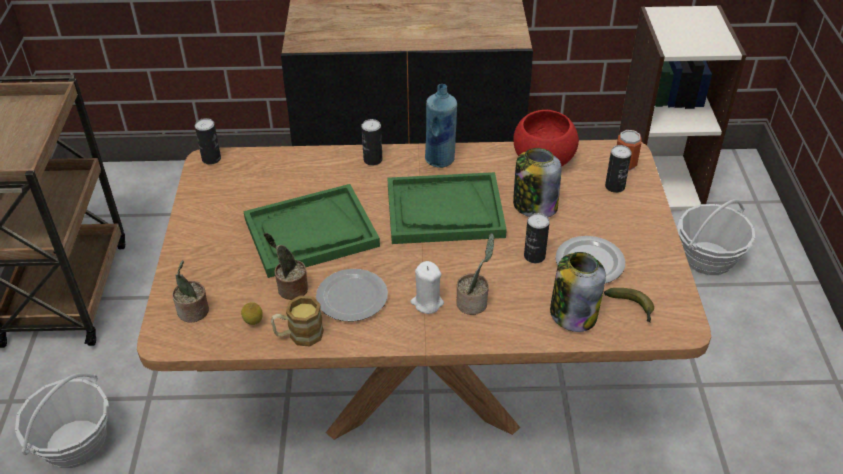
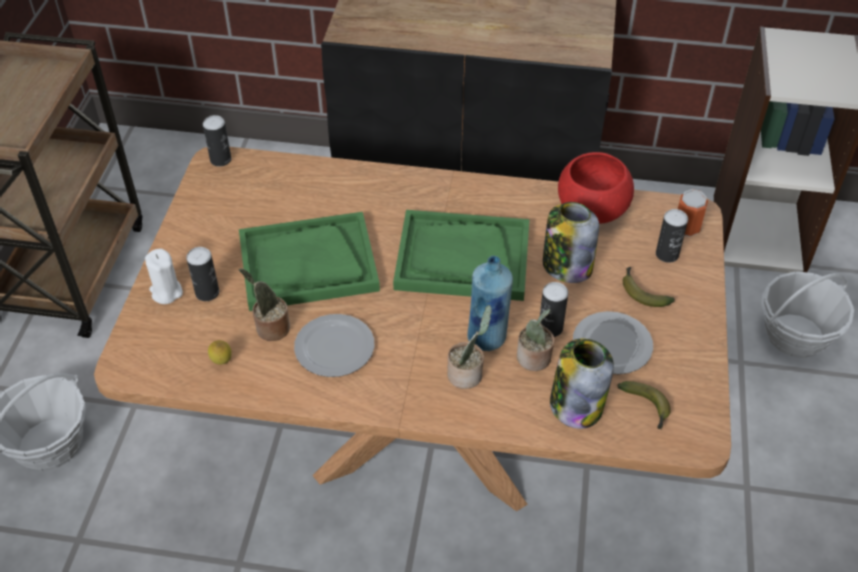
camera: 10 degrees right, 5 degrees up
(193, 312) = (161, 340): potted plant -> potted plant (534, 359)
(299, 335) = (267, 383): mug -> none
(373, 160) = (397, 184): can -> can (207, 292)
(427, 303) = (415, 367): white candle -> white candle (166, 292)
(440, 160) = (473, 194): blue bottle -> blue bottle (487, 338)
(602, 218) = (642, 292): none -> banana

